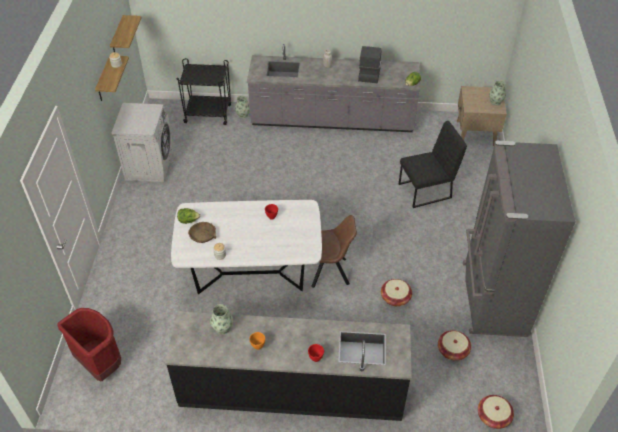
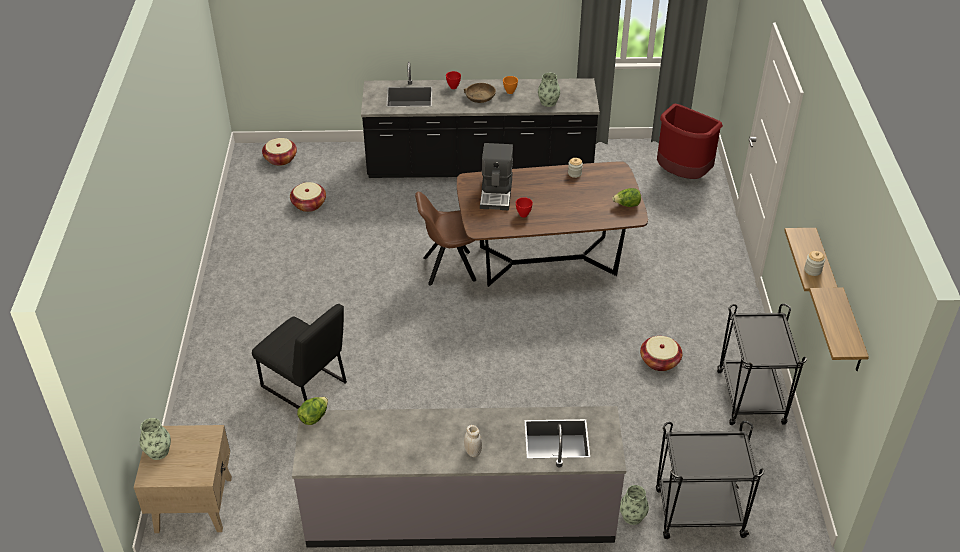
camera: 175 degrees right, 5 degrees down
(149, 166) = (750, 398): white washing machine -> black cart
(203, 235) = (602, 191): brown bowl -> brown bowl (480, 97)
(250, 274) = (547, 261): white dining table -> brown dining table
(369, 72) = (392, 440): coffee machine -> coffee machine (497, 193)
(395, 297) = (367, 247): basket -> basket (659, 361)
(426, 190) = (305, 386): black chair -> black chair turned 120 degrees counterclockwise
(491, 298) = (250, 253): grey fridge -> none

